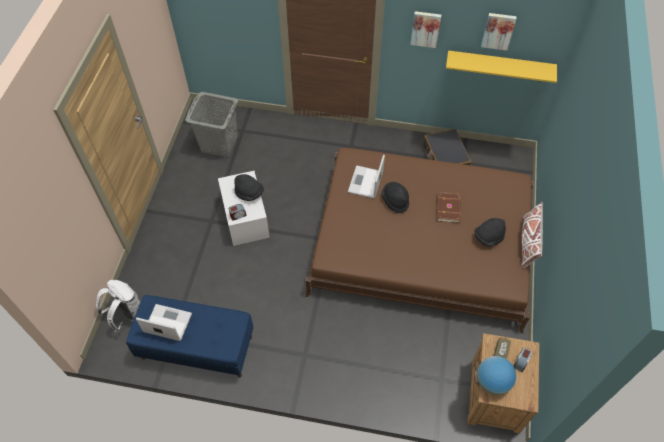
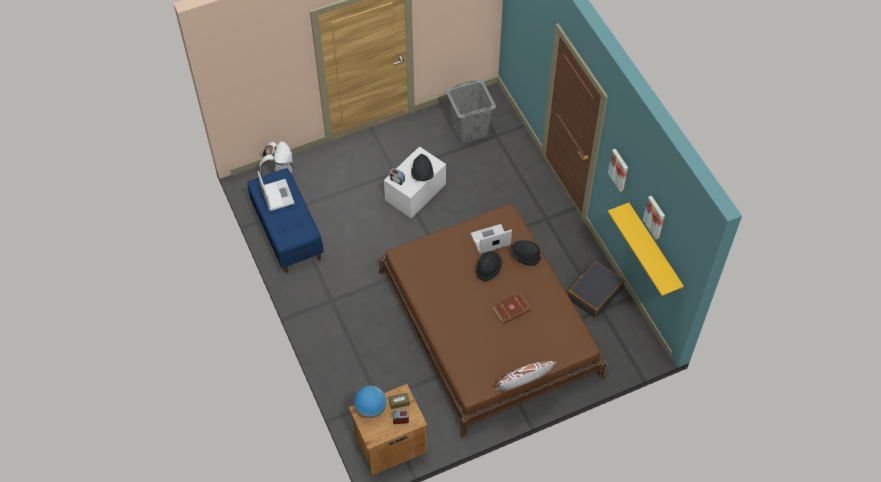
camera: 55 degrees right, 0 degrees up
(488, 237) = (505, 350): black hat -> black hat (525, 256)

